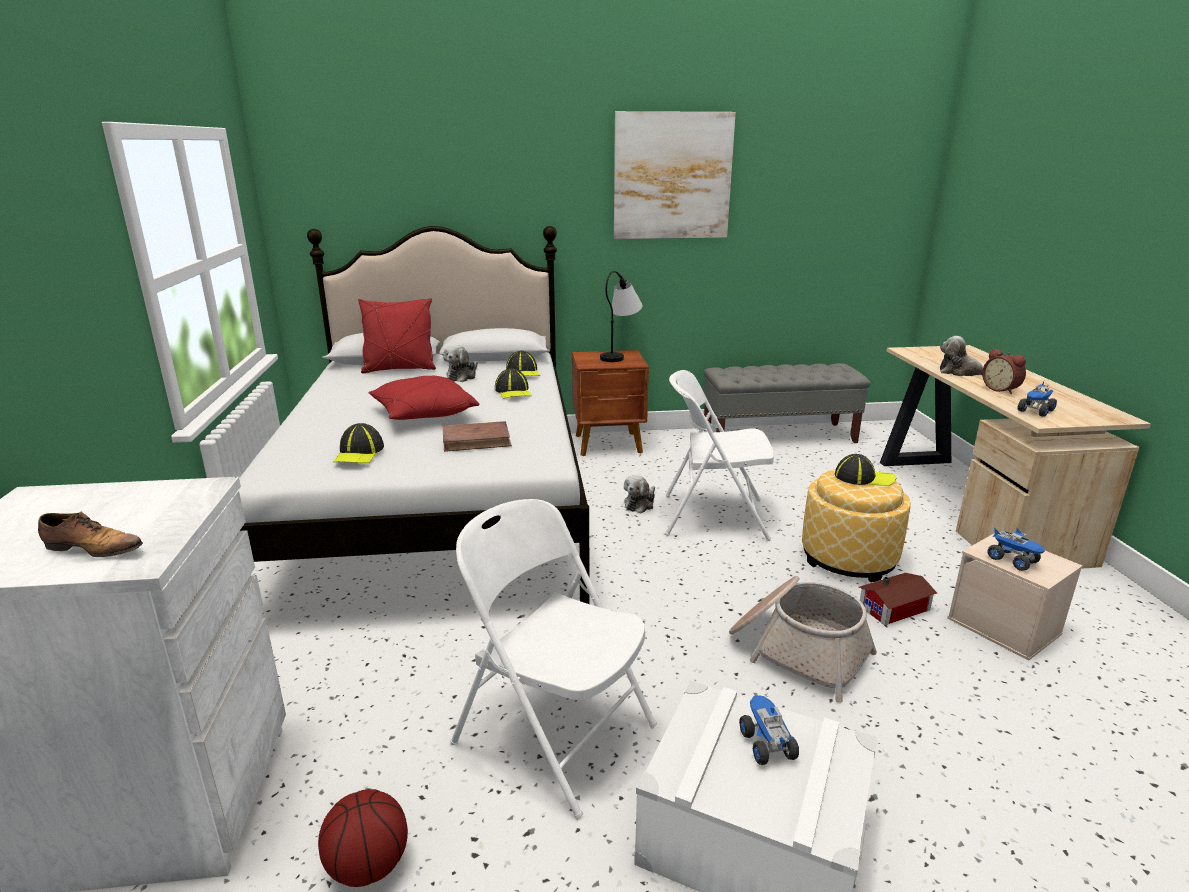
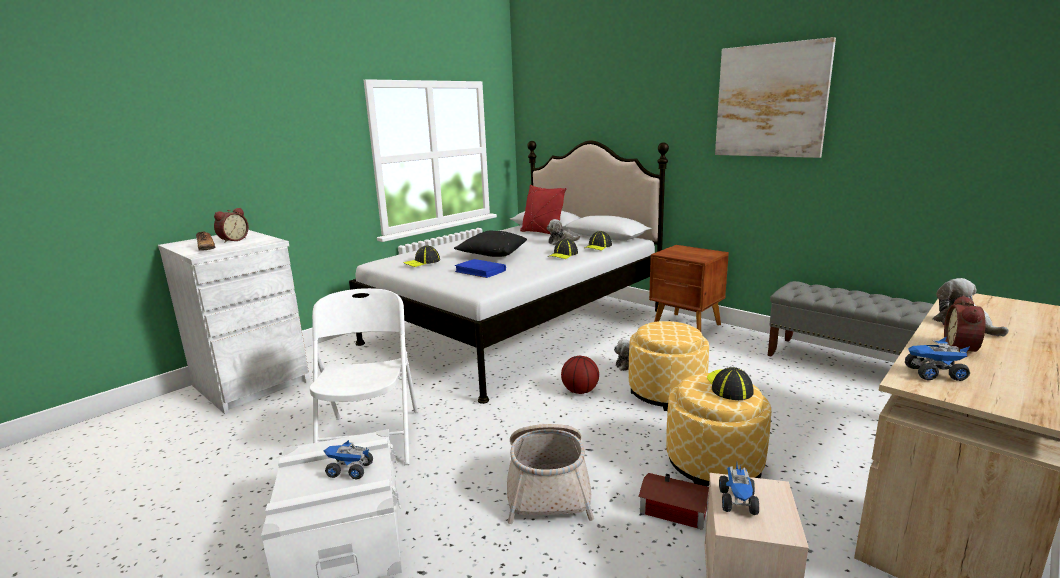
camera: 50 degrees right, 5 degrees down
(87, 514) = (233, 240): none -> alarm clock
(368, 866) = (247, 437): basketball -> basketball (580, 391)
(423, 414) = (492, 254): red pillow -> black pillow
(476, 440) = (480, 271): brown book -> blue book
(620, 355) = (705, 252): table lamp -> none
(714, 516) = (666, 393): white chair -> ottoman
(766, 744) = (349, 471): toy truck -> toy truck turned 120 degrees counterclockwise
(864, 478) = (728, 387): cap -> cap turned 150 degrees counterclockwise

